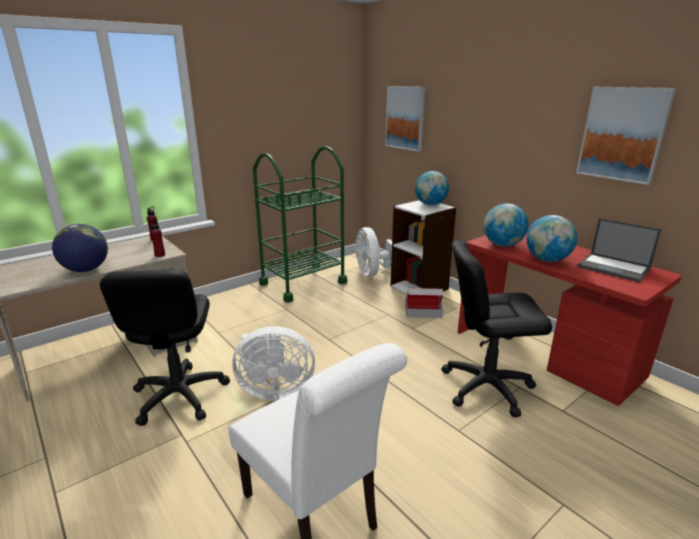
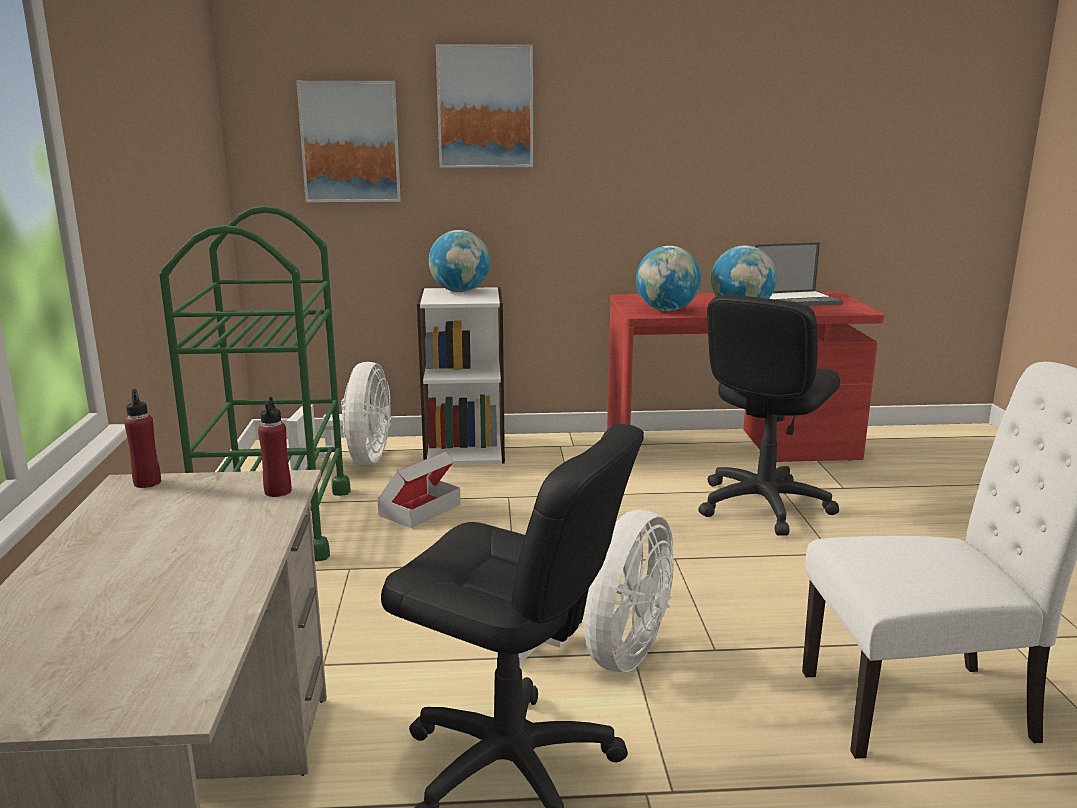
camera: 55 degrees left, 5 degrees down
(86, 270) = (219, 579): globe -> none
(372, 273) = (356, 462): white fan -> white fan turned 105 degrees counterclockwise
(423, 311) = (538, 473): cardboard box -> cardboard box (420, 510)
(622, 134) = (745, 135): picture -> picture (485, 107)

